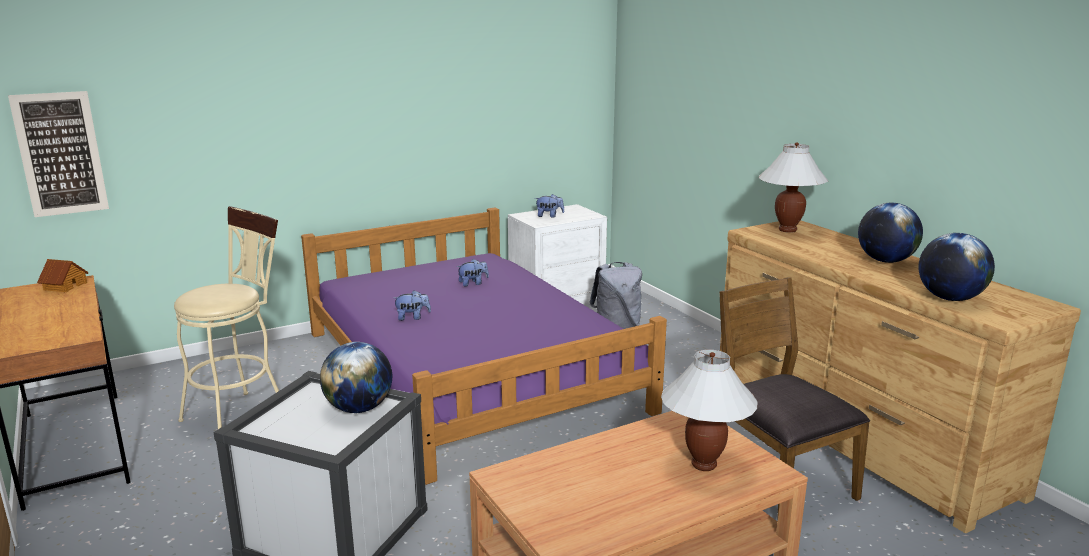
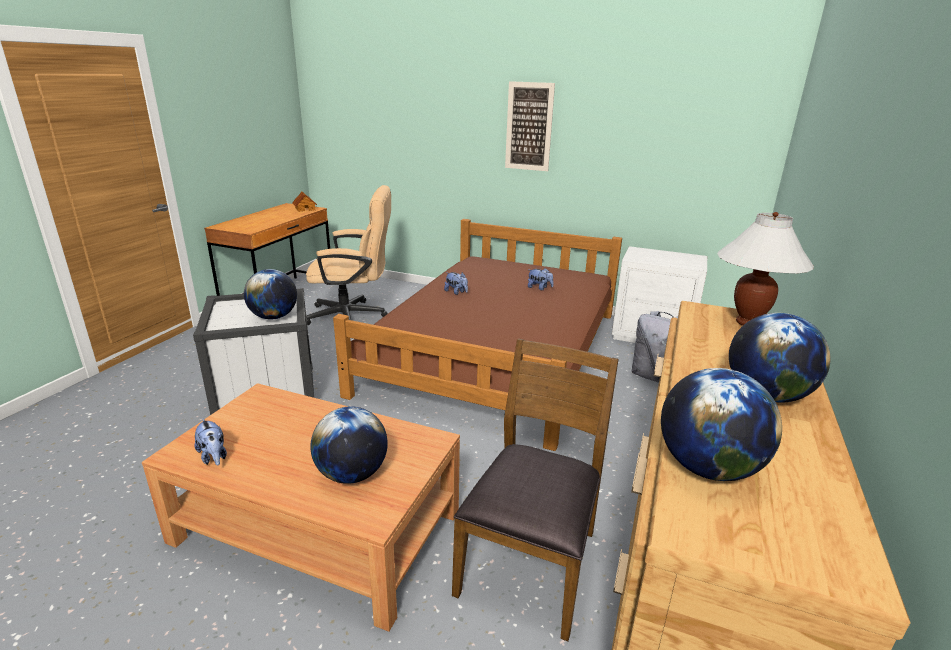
camera: 50 degrees right, 5 degrees up
(60, 154) = (340, 134): picture -> picture (529, 127)
(242, 414) = (354, 316): beige stool -> beige office chair
(470, 370) = (497, 351): purple bed -> brown bed
(549, 216) = (657, 256): plush toy -> plush toy (213, 457)
(704, 465) = (352, 474): white table lamp -> globe

